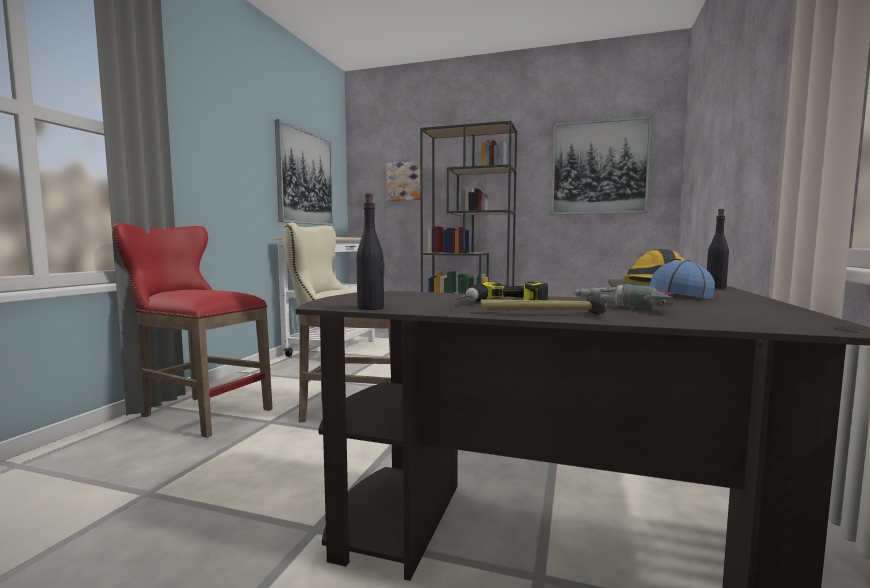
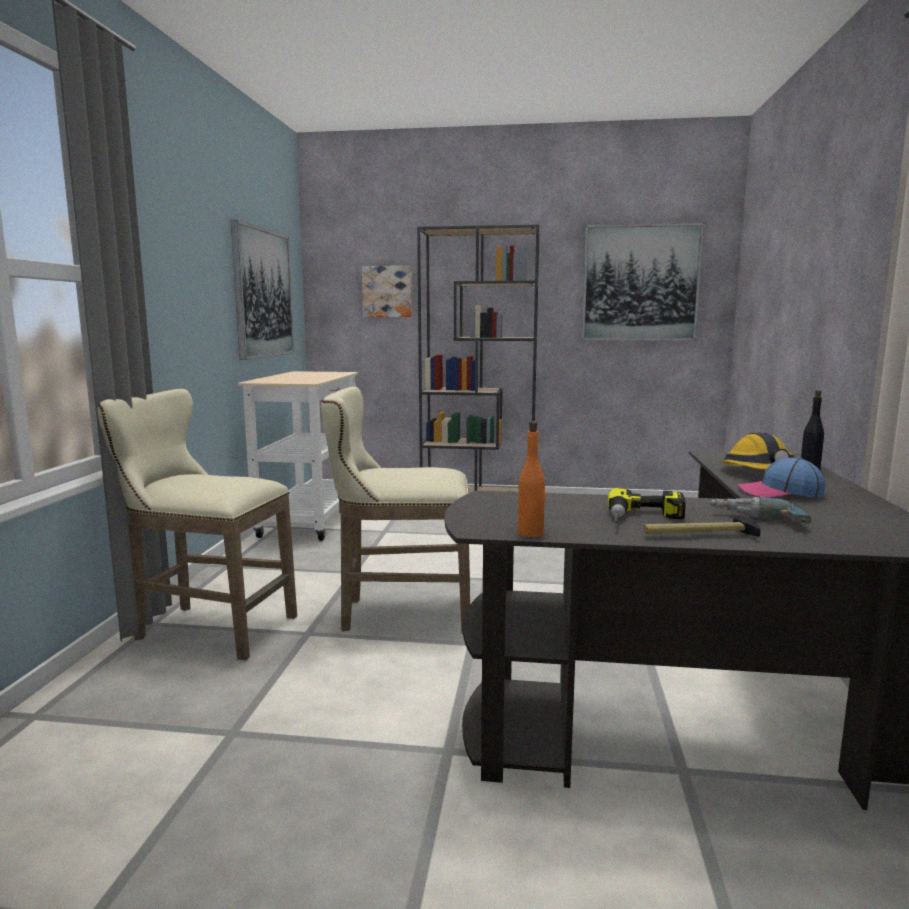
camera: 10 degrees left, 5 degrees up
(200, 413) = (208, 628): red stool -> beige stool
(371, 308) = (531, 533): black bottle -> orange bottle

